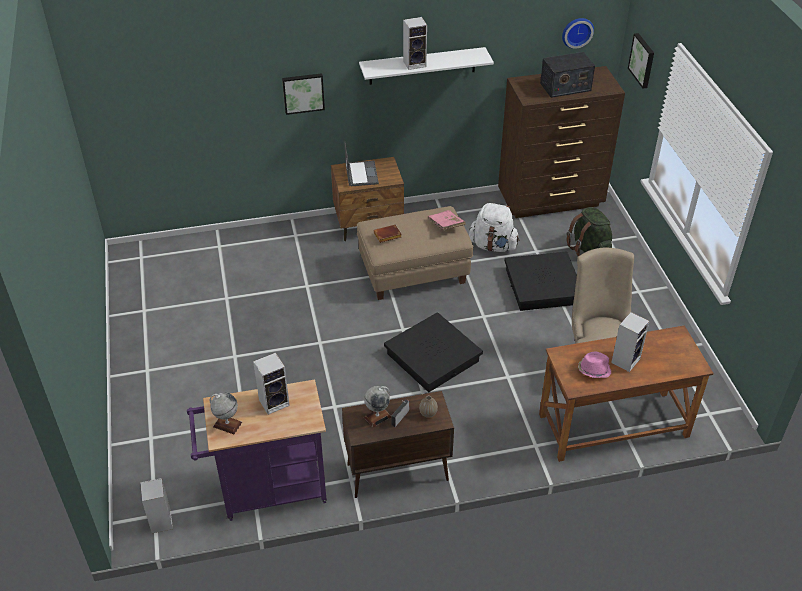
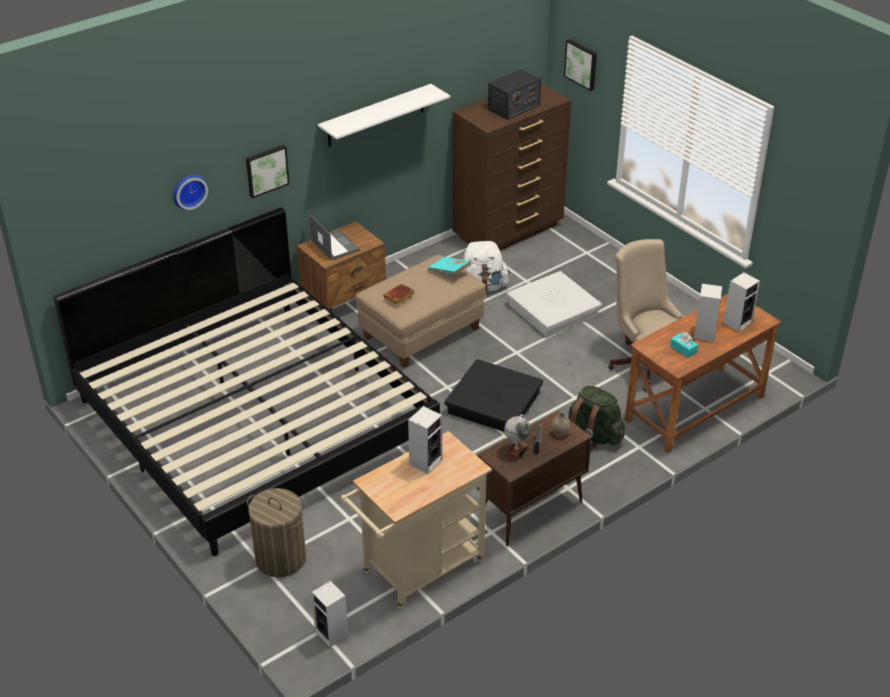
camera: 25 degrees left, 5 degrees down
(167, 437) = (280, 559): none -> laundry basket
(227, 424) = (395, 495): globe -> none
(229, 307) = (254, 420): none -> bed
(266, 491) = (417, 570): purple cart -> beige cart
(415, 63) = (376, 113): speaker -> speaker (737, 322)
(446, 225) = (449, 271): pink book -> turquoise book
(542, 287) = (553, 310): black storage box -> white storage box
(577, 31) = (508, 50): wall clock -> wall clock (189, 190)
(589, 250) = (574, 266): green backpack -> green backpack (593, 436)
(593, 370) = (683, 349): pink hat -> turquoise tissue box

